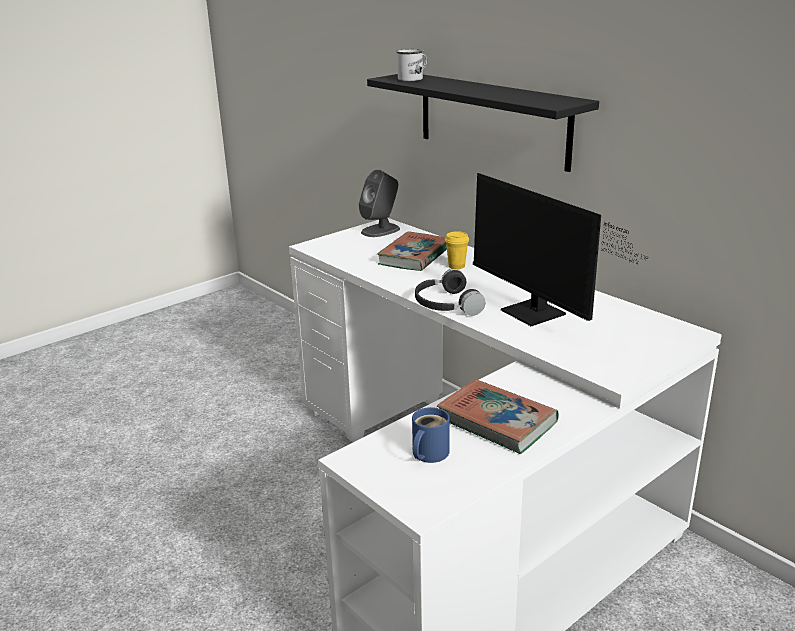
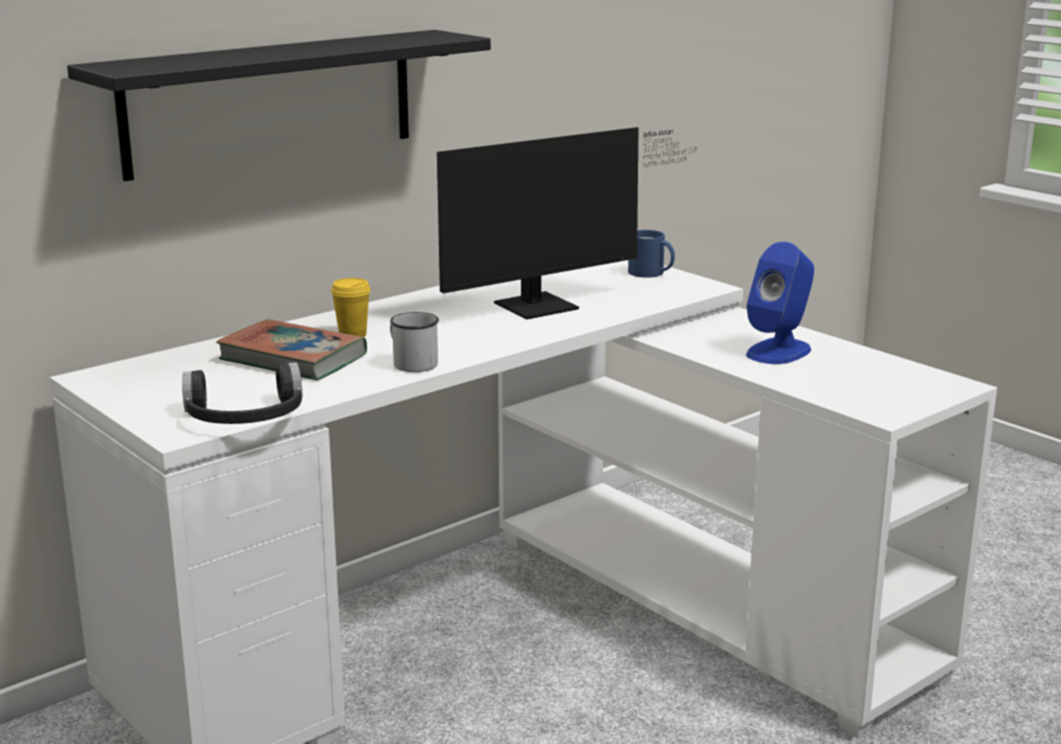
camera: 90 degrees left, 5 degrees down
(381, 230) = (132, 380): grey speaker -> none
(413, 78) = (158, 62): white mug -> white mug (411, 363)
(427, 453) = (856, 381): blue mug -> blue mug (648, 273)
(445, 305) = (502, 344): black headphones -> black headphones (245, 418)
(497, 421) = (779, 351): book -> blue speaker

